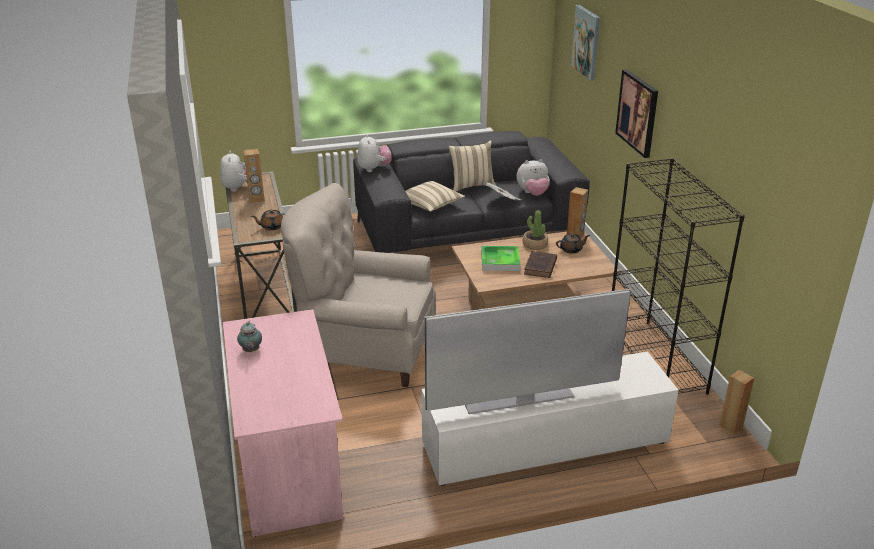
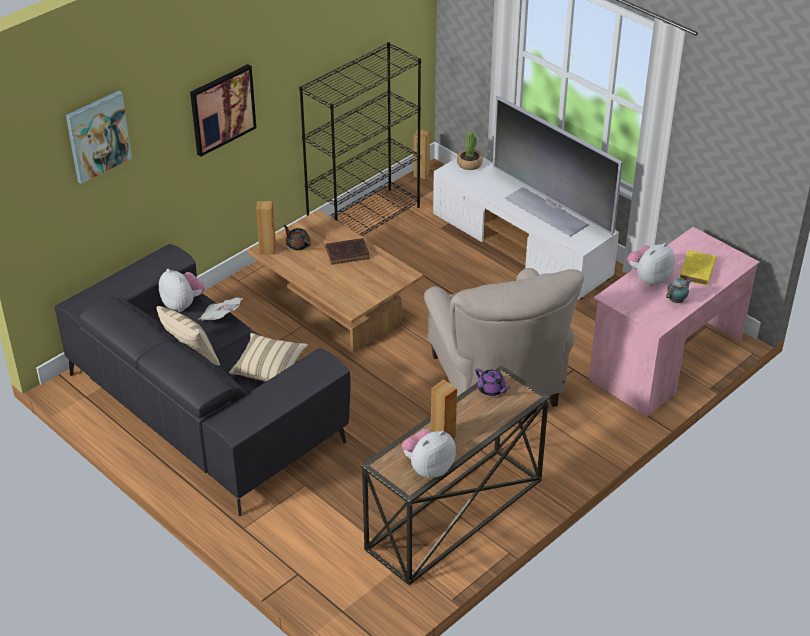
camera: 120 degrees left, 10 degrees up
(272, 226) = (491, 389): brown teapot -> purple teapot
(273, 383) = (697, 271): none -> yellow book
(374, 169) = (260, 406): plush toy -> plush toy (649, 278)
(500, 261) = (356, 279): tray -> none
(535, 245) = (306, 269): potted plant -> potted plant (469, 164)

